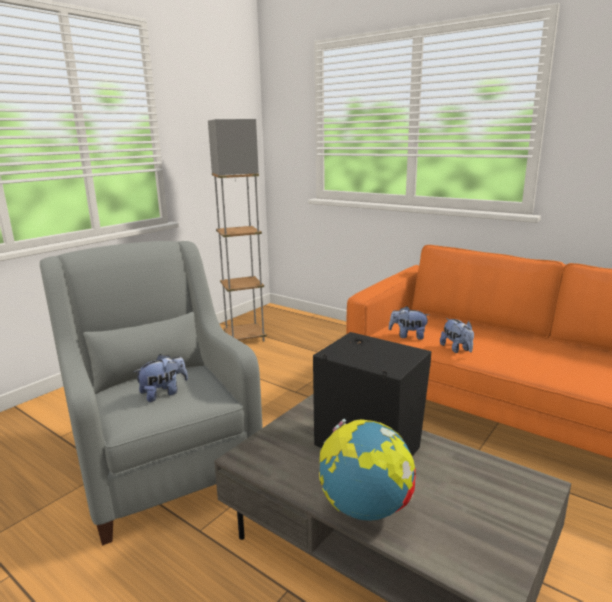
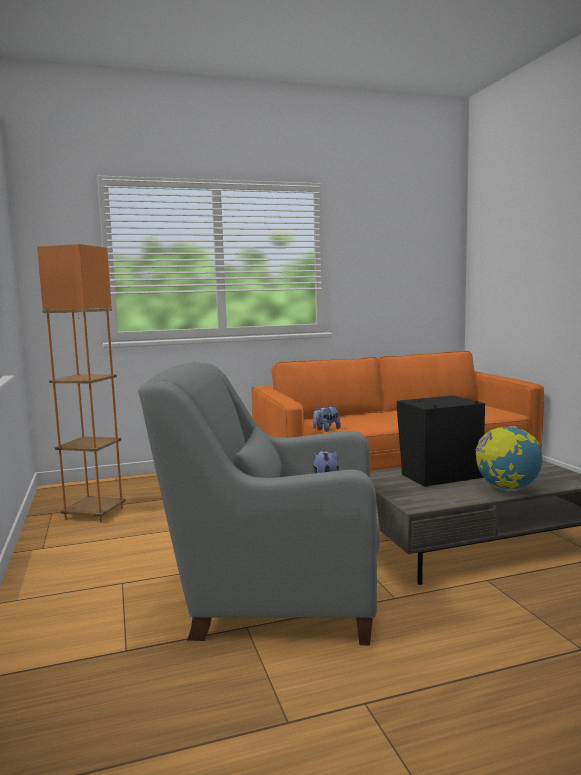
camera: 55 degrees left, 10 degrees down
(245, 337) = (94, 513): grey floor lamp -> orange floor lamp
(457, 349) = (368, 426): plush toy -> none

